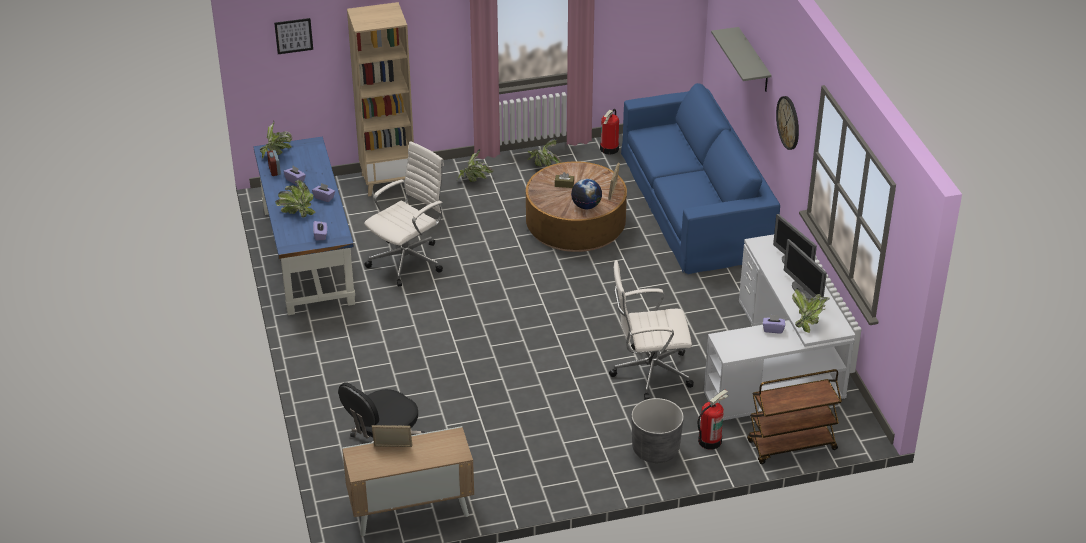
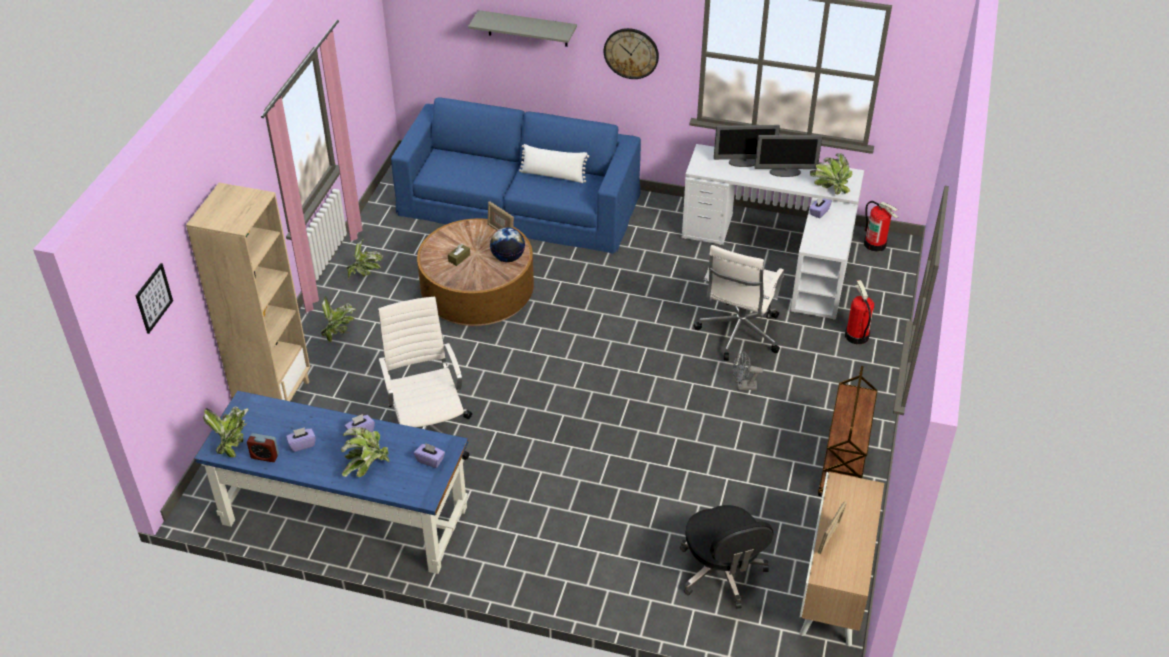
camera: 60 degrees left, 5 degrees up
(589, 395) = (743, 386): none -> grey fan
(609, 149) = (383, 219): fire extinguisher -> fire extinguisher (875, 244)
(655, 449) = (847, 374): grey planter -> none
(703, 189) = (553, 175): none -> white pillow
(791, 446) = (892, 291): brown cart -> brown cart (843, 468)

